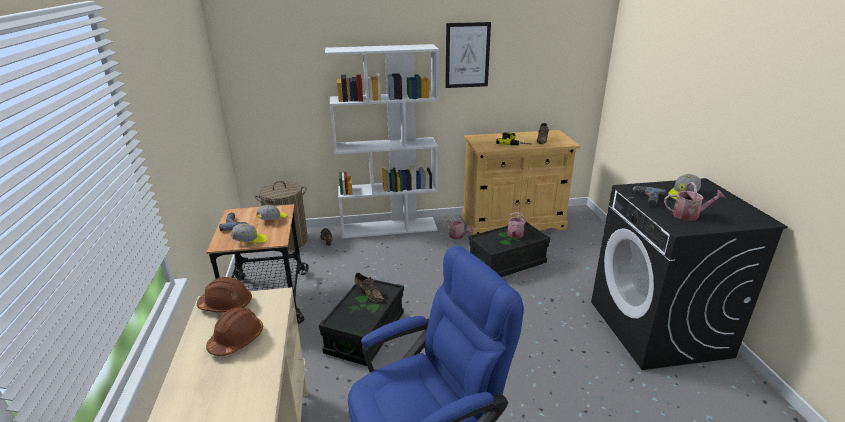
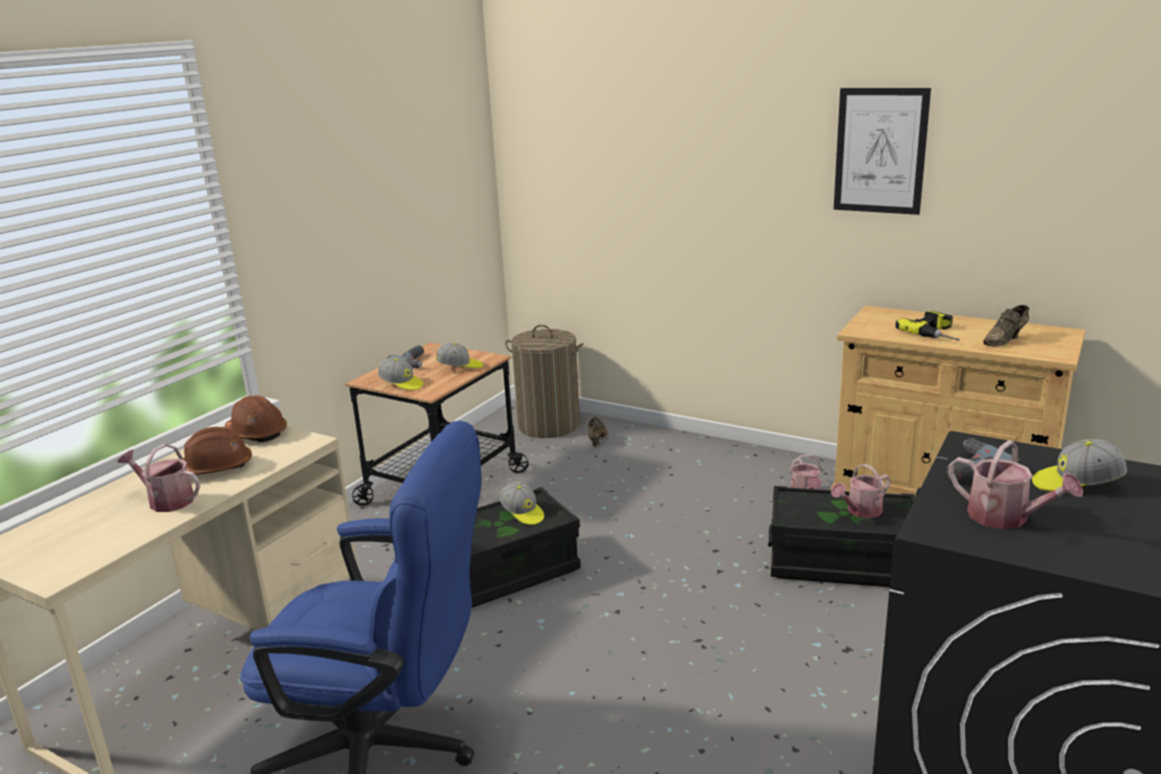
camera: 40 degrees right, 5 degrees down
(238, 376) = (167, 500): none -> watering can
(369, 294) = (523, 513): brown shoe -> cap
(389, 227) = (709, 448): white bookcase -> none

